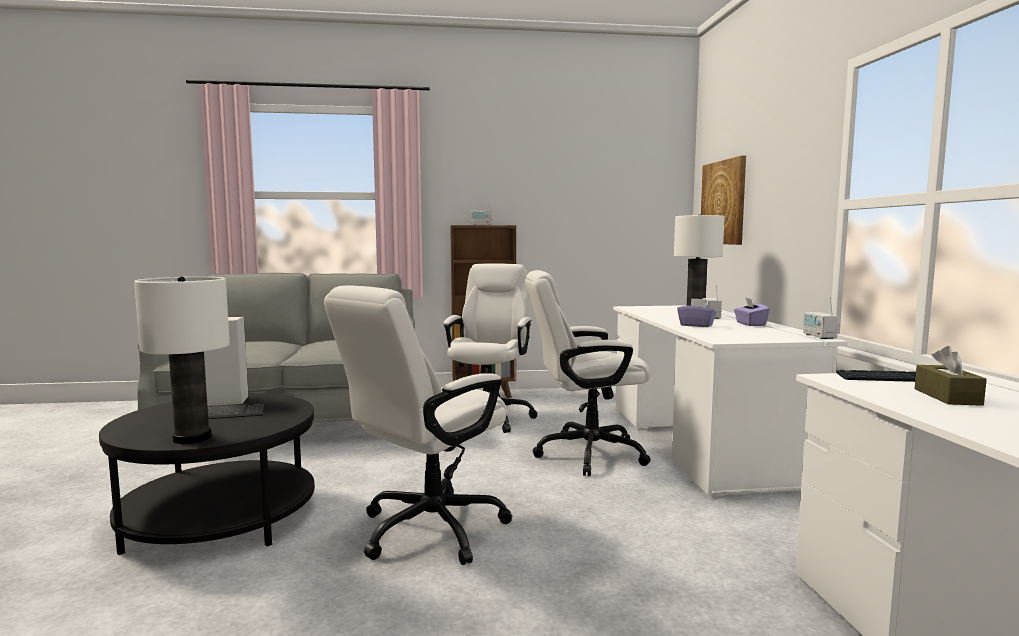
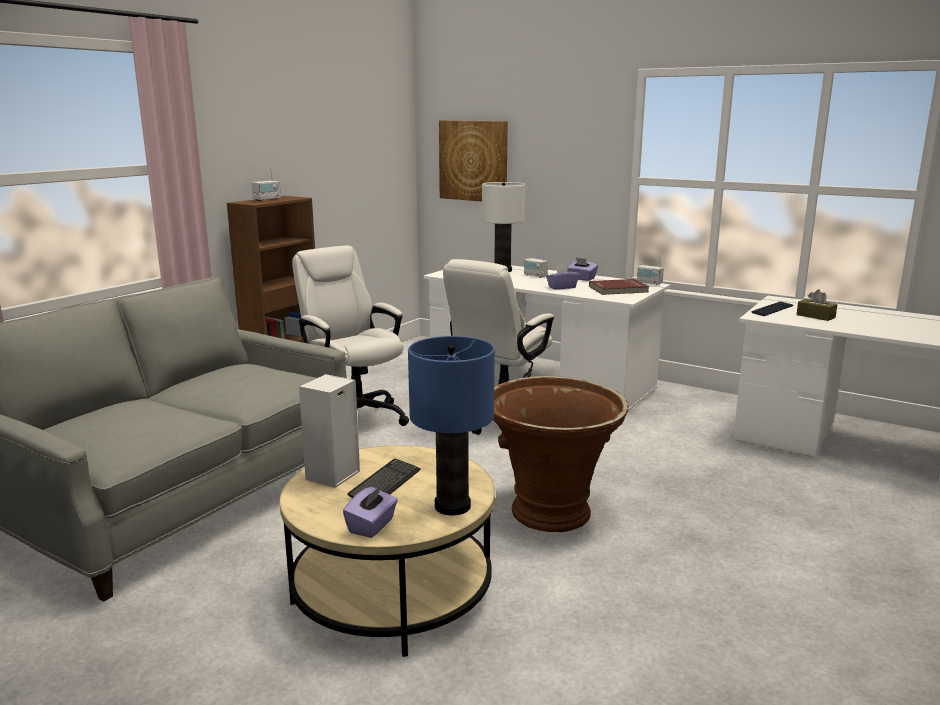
camera: 50 degrees left, 10 degrees up
(137, 428) = (372, 526): none -> purple tissue box
(192, 438) = (453, 506): white table lamp -> blue table lamp
(220, 517) = (392, 590): black coffee table -> beige coffee table
(426, 533) = (552, 513): white office chair -> brown planter
(753, 334) = (618, 289): none -> red book

